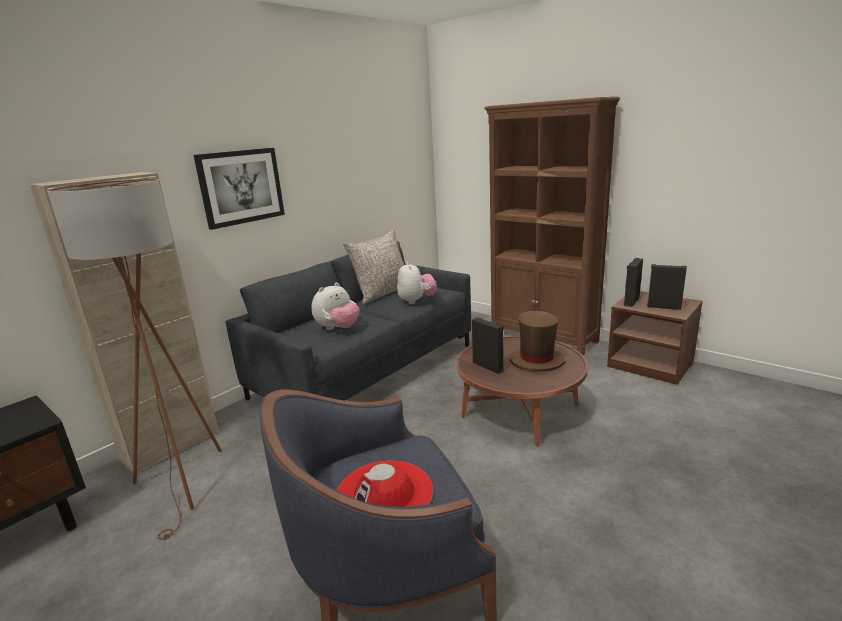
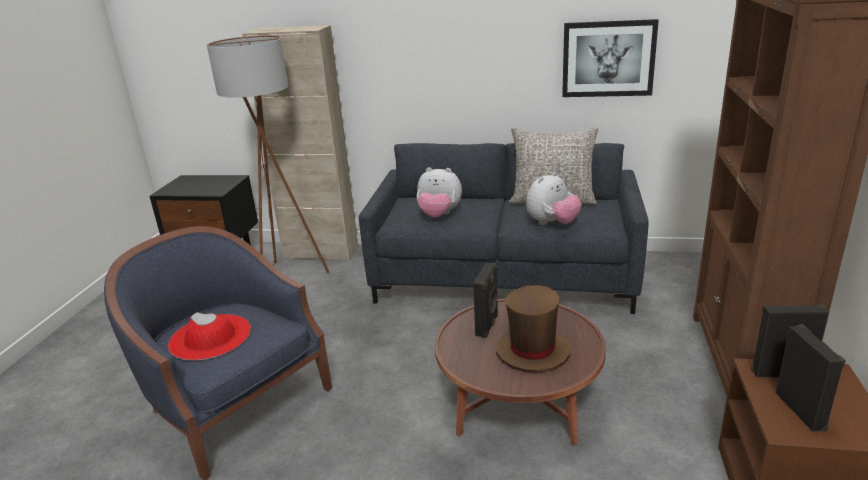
camera: 60 degrees right, 5 degrees up
(241, 187) = (425, 46): picture -> picture (608, 59)

